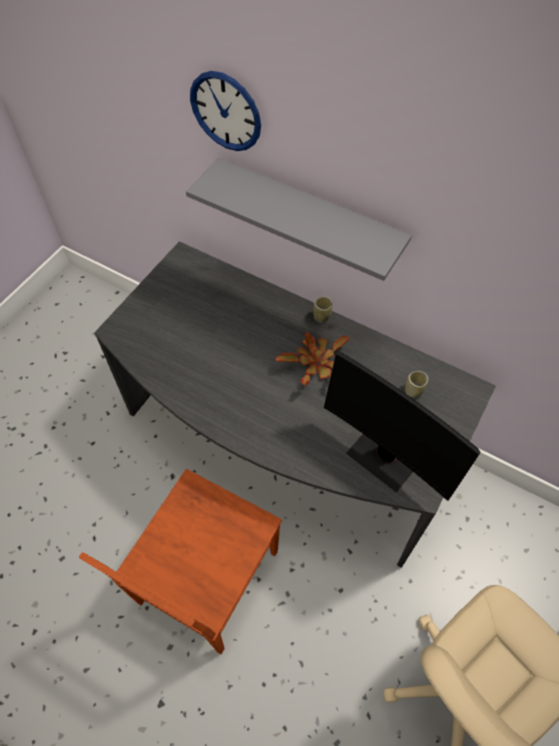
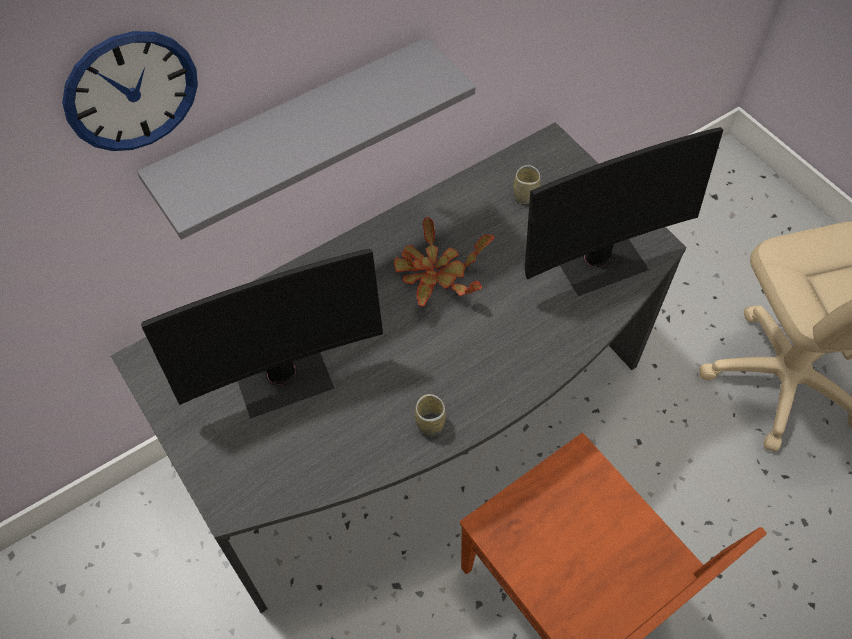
camera: 65 degrees left, 0 degrees up
(202, 319) = (283, 376): none -> monitor
(321, 316) = (365, 237): cup -> cup (430, 423)

